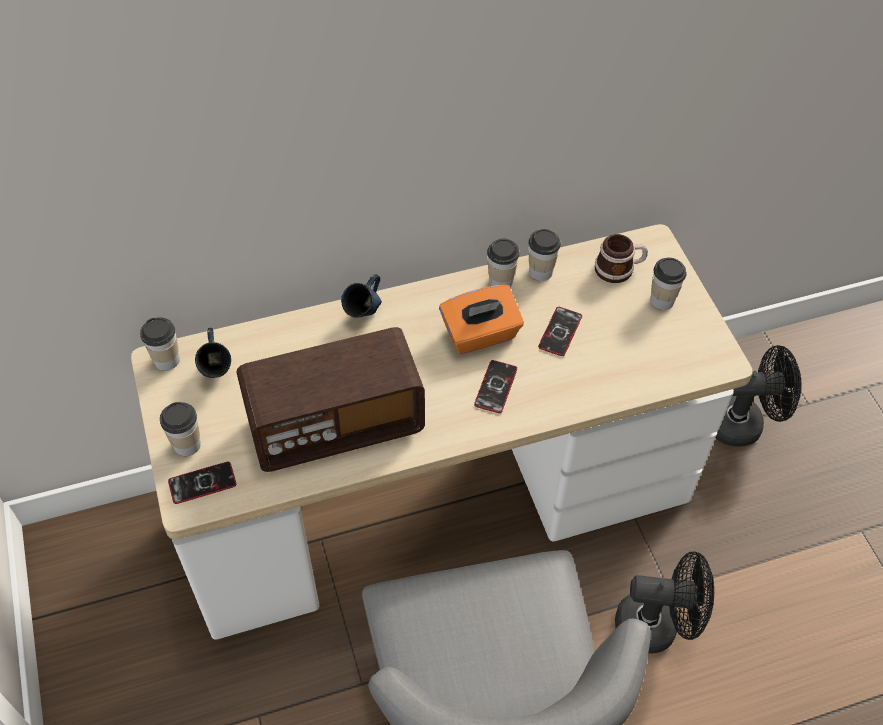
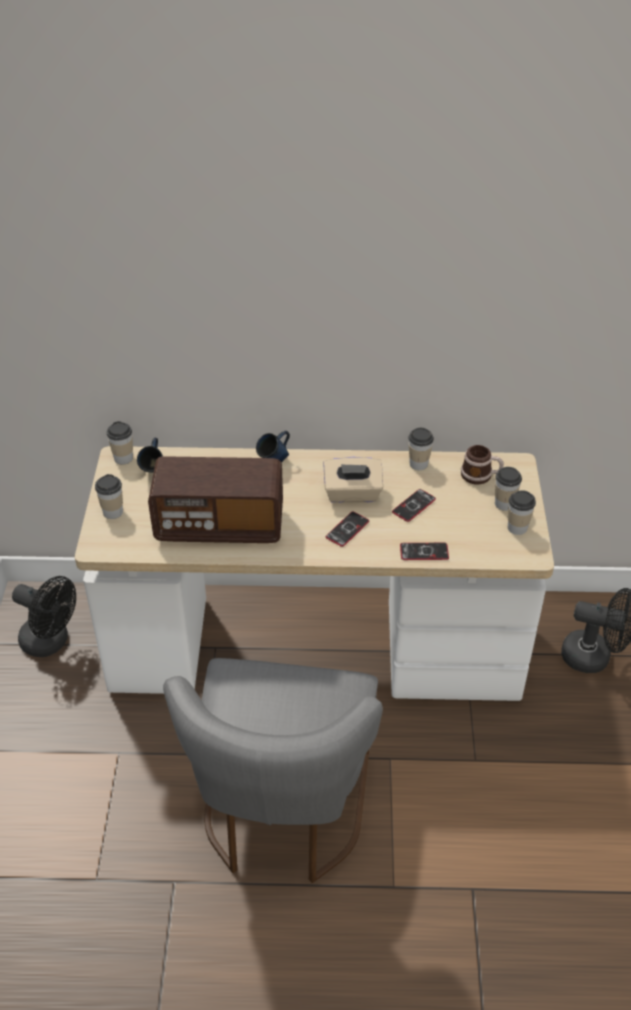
camera: 20 degrees right, 10 degrees down
(202, 483) = (112, 537): phone -> phone (424, 552)
(480, 335) = (352, 494): orange tissue box -> beige tissue box
(500, 281) = (385, 463): cup -> cup (517, 527)
(657, 625) = (454, 783): black fan -> black fan (51, 642)

